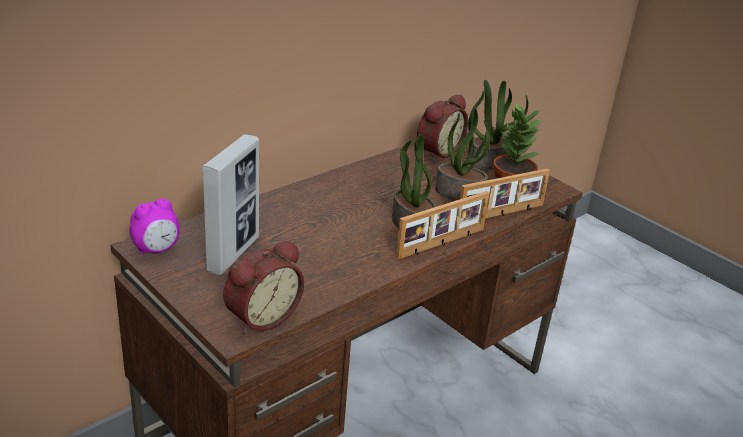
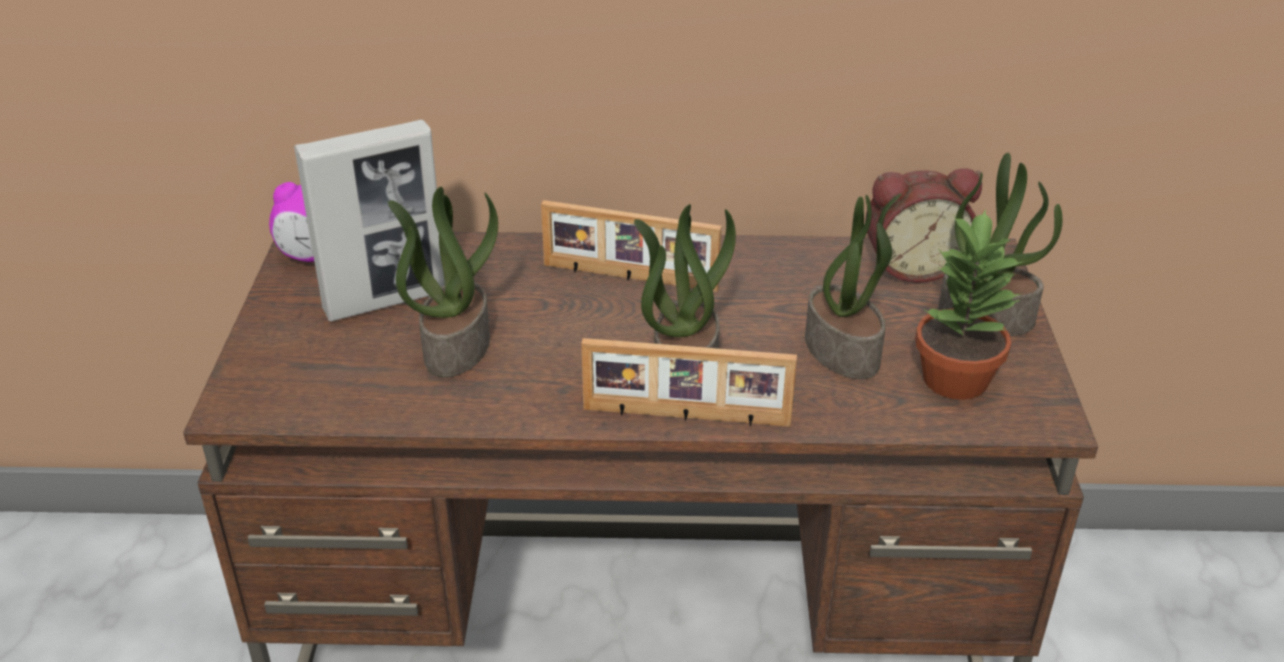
camera: 45 degrees right, 5 degrees up
(261, 316) = (294, 399): alarm clock -> none
(301, 259) = (455, 346): none -> potted plant
(501, 214) = (864, 415): picture frame -> picture frame (629, 278)

